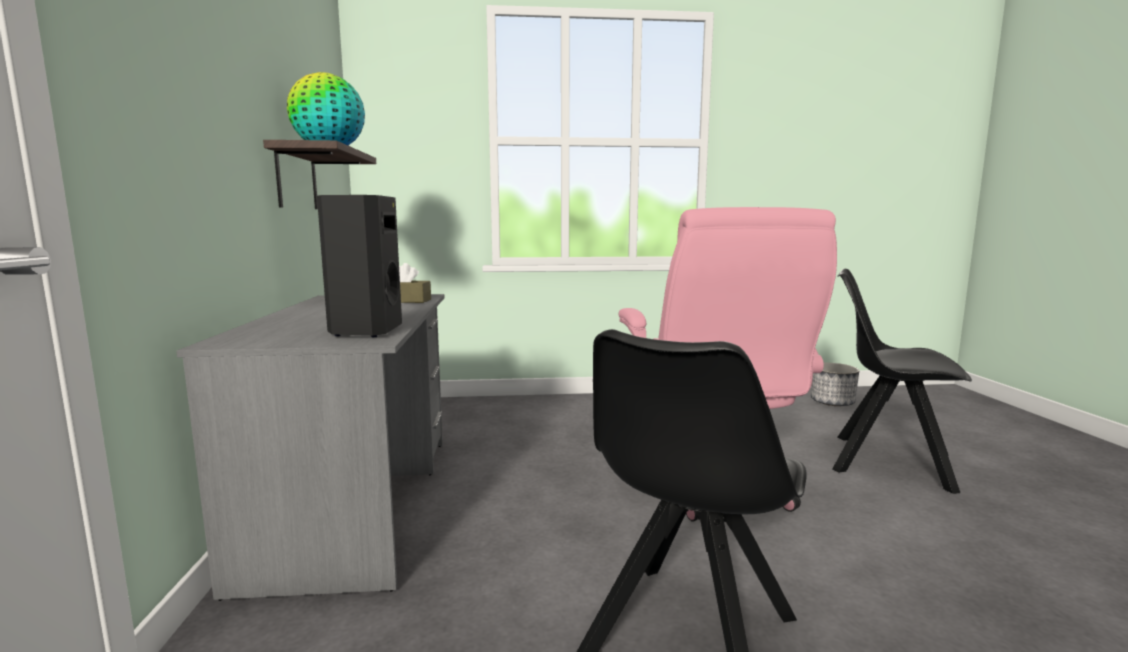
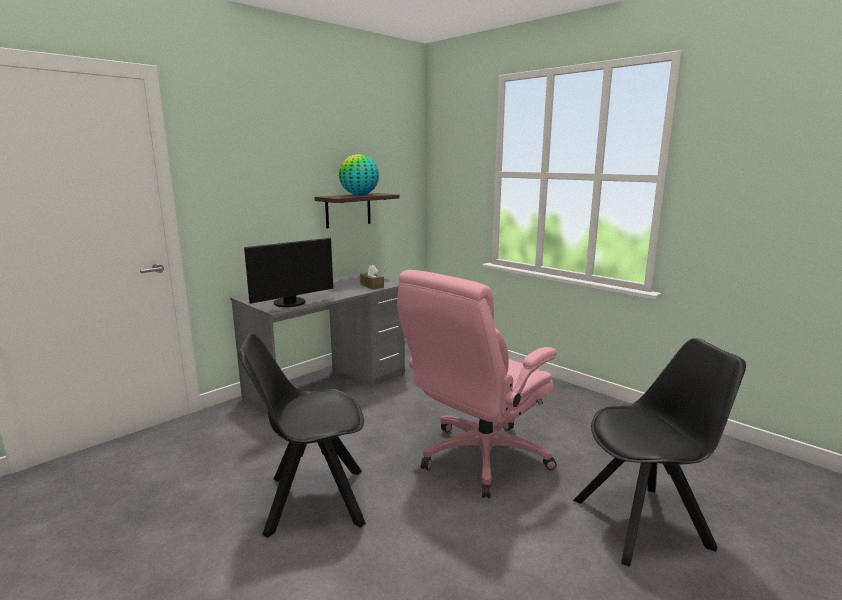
camera: 50 degrees right, 5 degrees up
(364, 331) = (291, 303): black speaker -> monitor
(832, 402) = (747, 468): planter -> none
(886, 462) = (644, 523): black chair -> black chair turned 90 degrees clockwise

